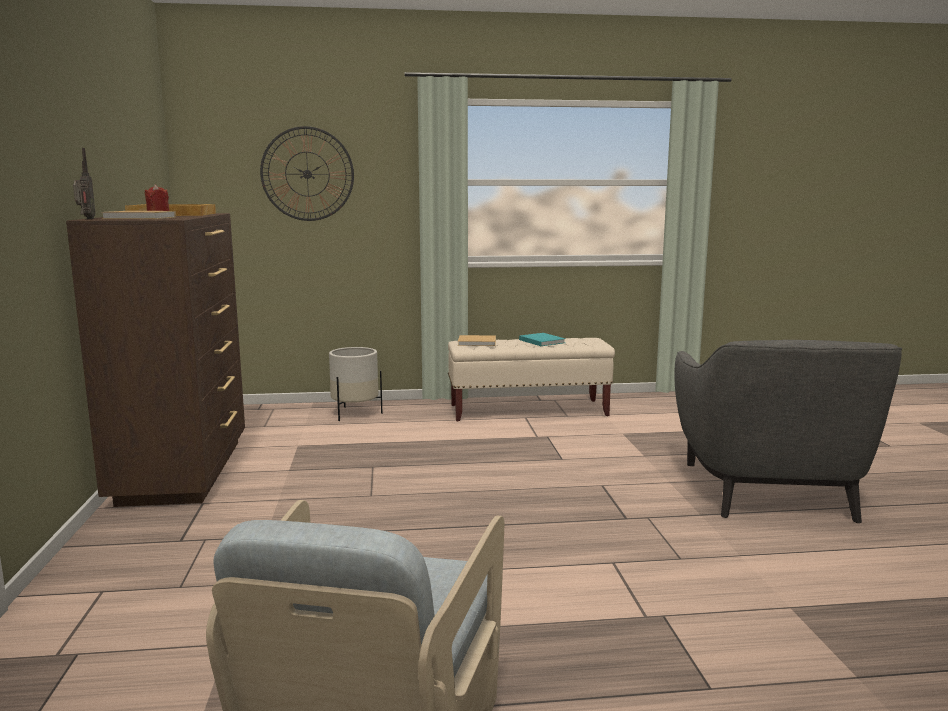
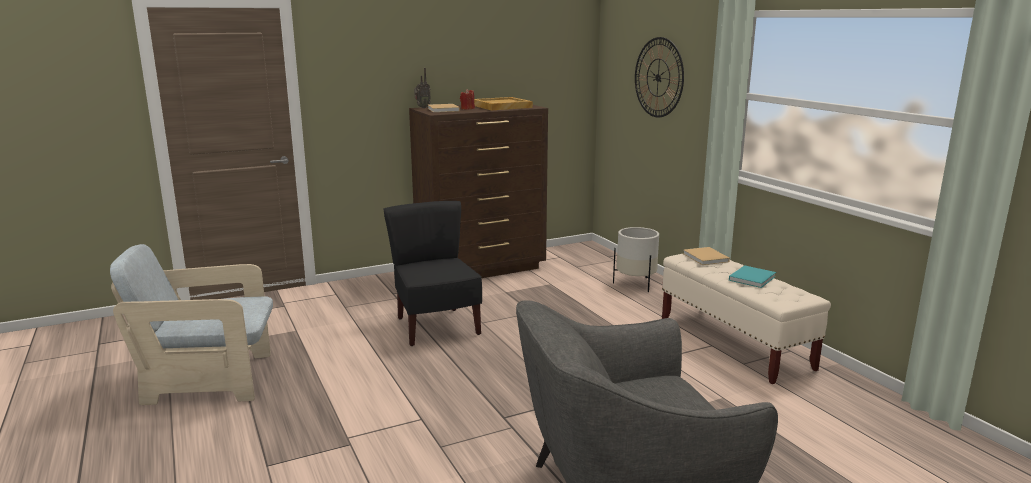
camera: 70 degrees right, 5 degrees up
(351, 524) = (436, 326): none -> black chair

